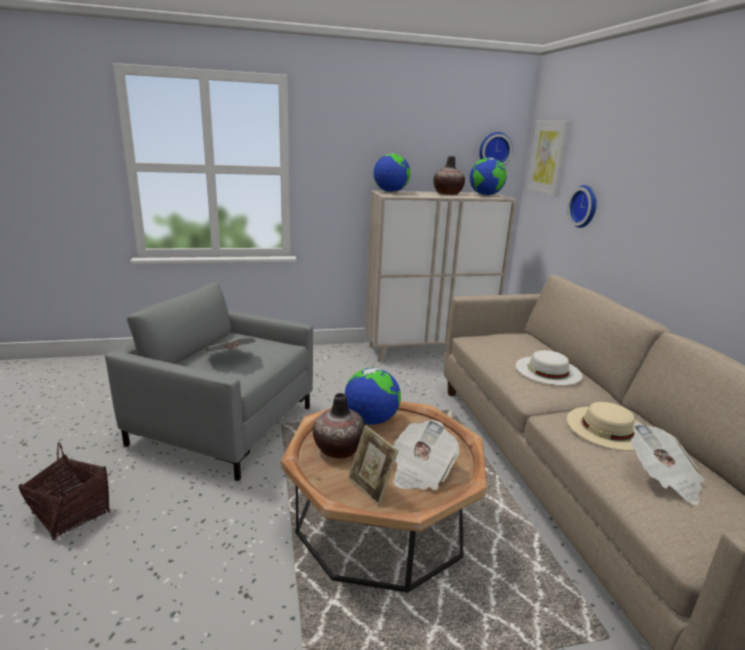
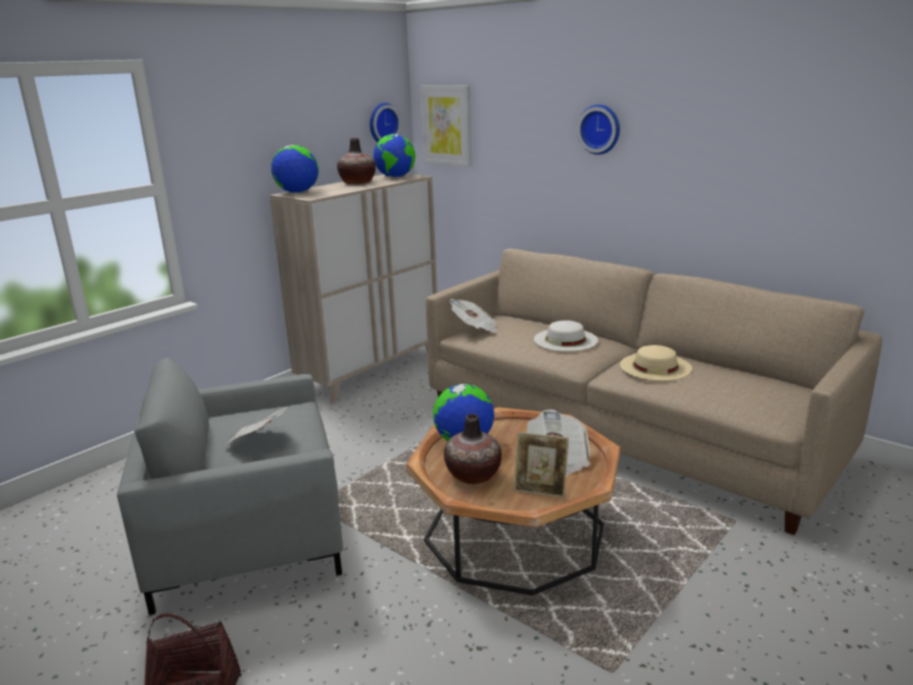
camera: 35 degrees left, 0 degrees up
(585, 206) = (512, 173): wall clock -> wall clock (600, 129)
(663, 479) = (724, 385): newspaper -> newspaper (475, 328)

